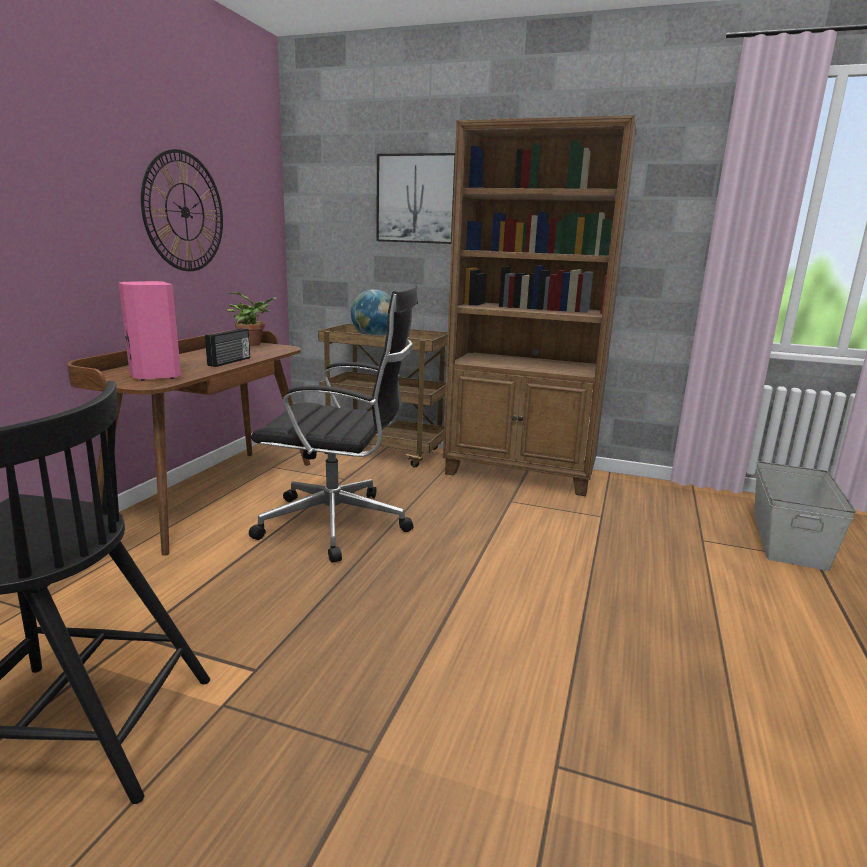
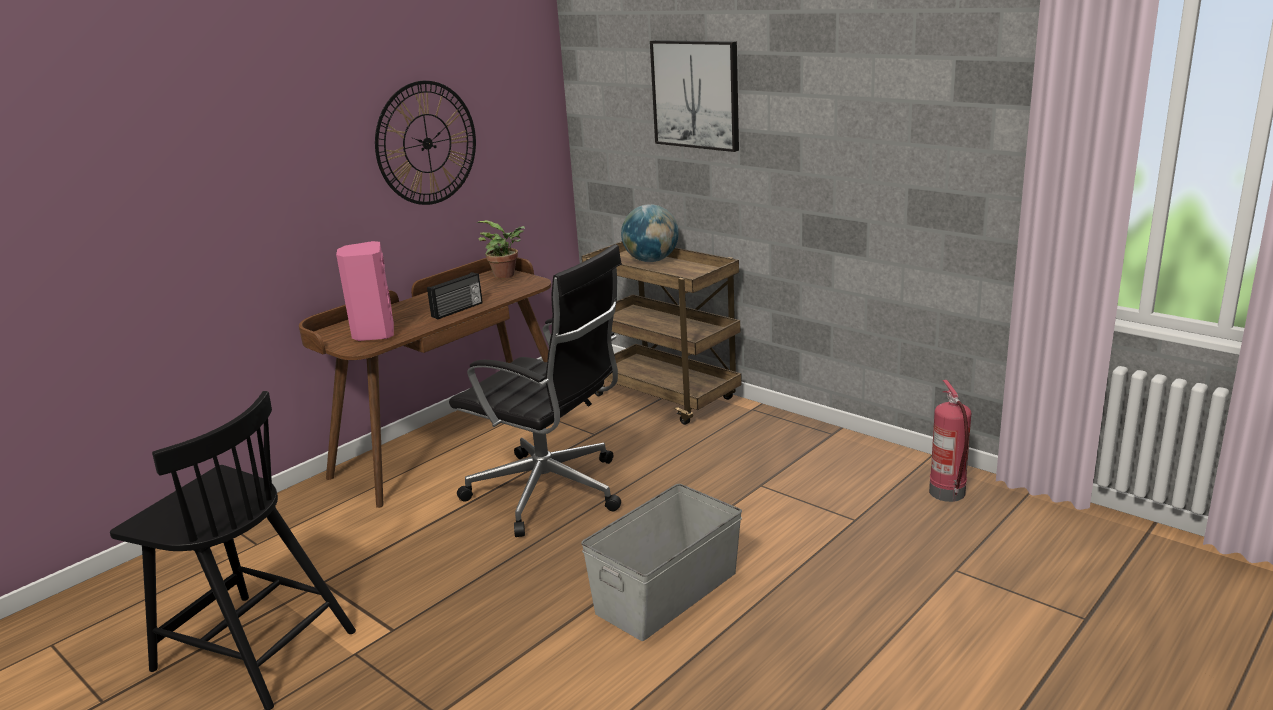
camera: 25 degrees right, 5 degrees up
(520, 474) = (807, 446): brown bookcase -> none
(645, 493) = (948, 493): none -> fire extinguisher
(789, 539) = (1081, 587): grey storage box -> grey storage box (668, 592)

